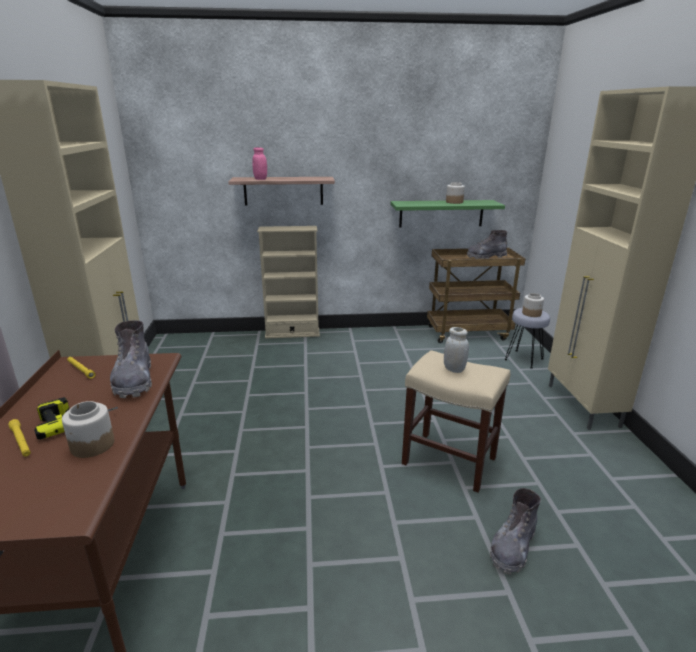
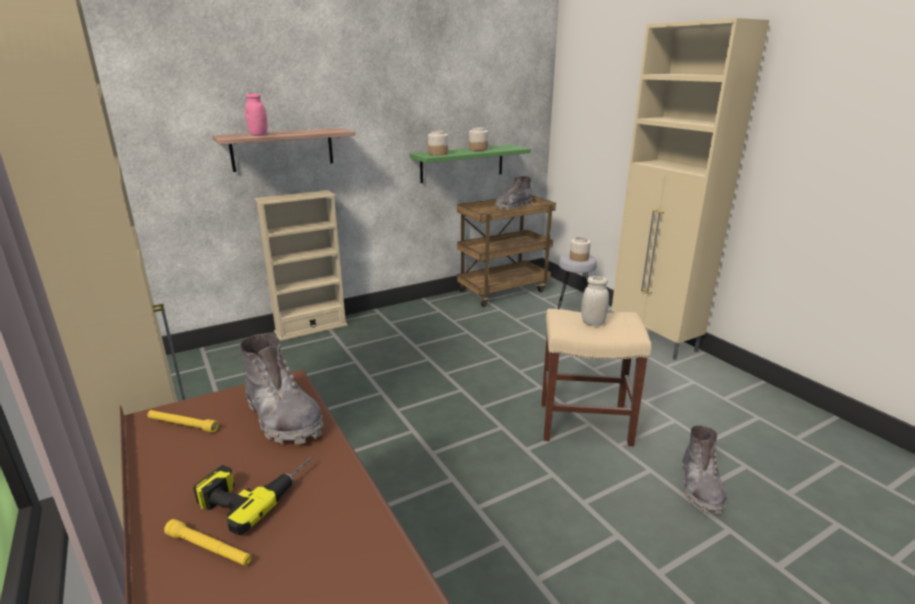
camera: 25 degrees left, 0 degrees up
(92, 445) = (327, 516): jar -> jar (437, 153)

